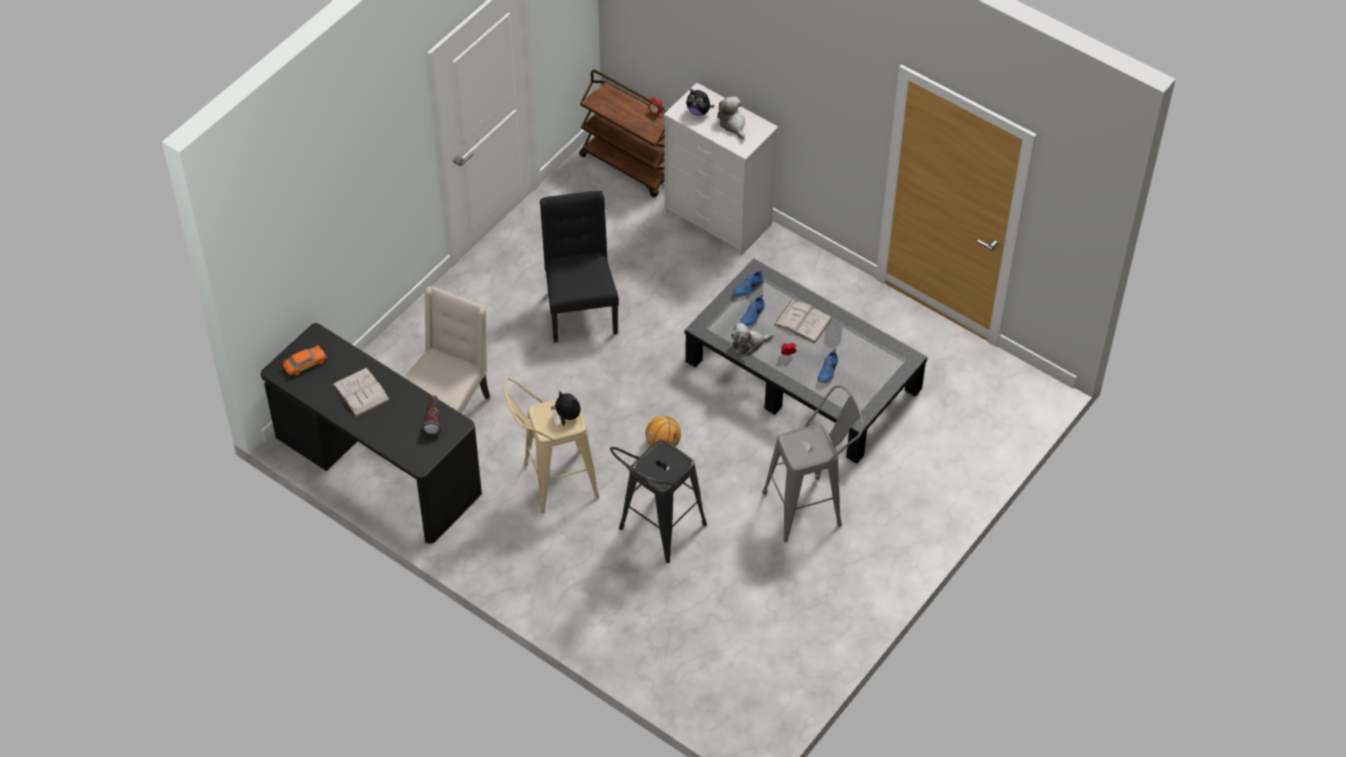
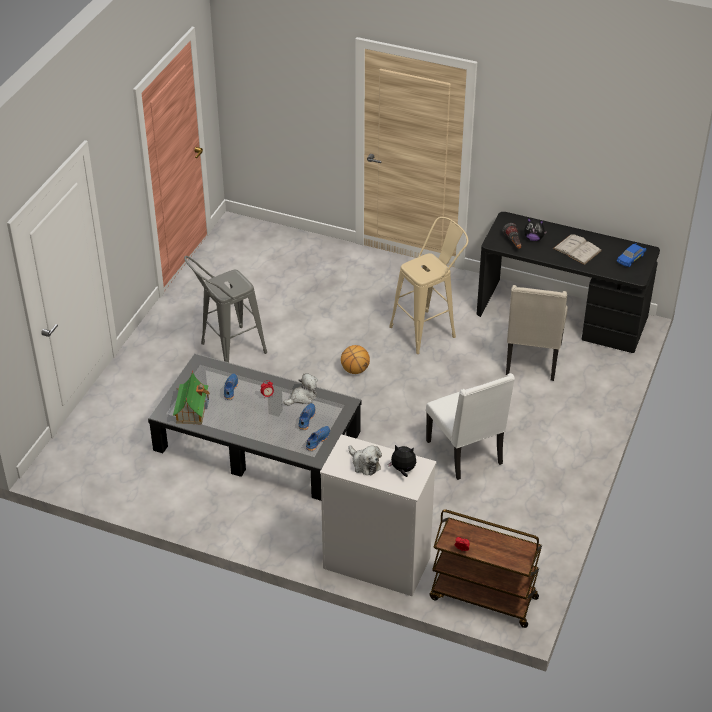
camera: 165 degrees right, 10 degrees down
(305, 364) = (630, 258): orange toy car -> blue toy car
(567, 416) = (418, 270): plush toy -> plush toy (533, 238)
(580, 311) = (466, 453): black chair -> white chair
(656, 532) = (338, 314): black stool -> none
(803, 321) = (261, 423): white book -> none
(876, 355) = (191, 409): none -> toy house

